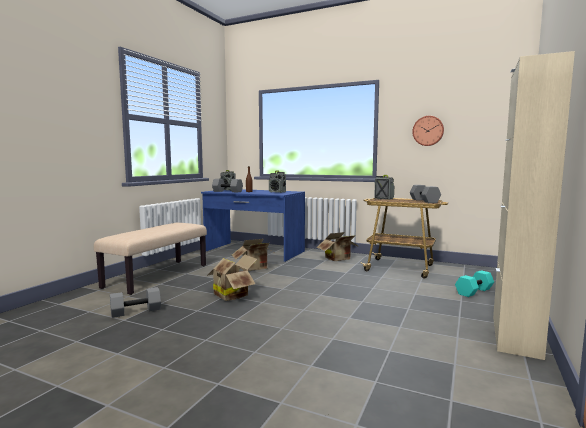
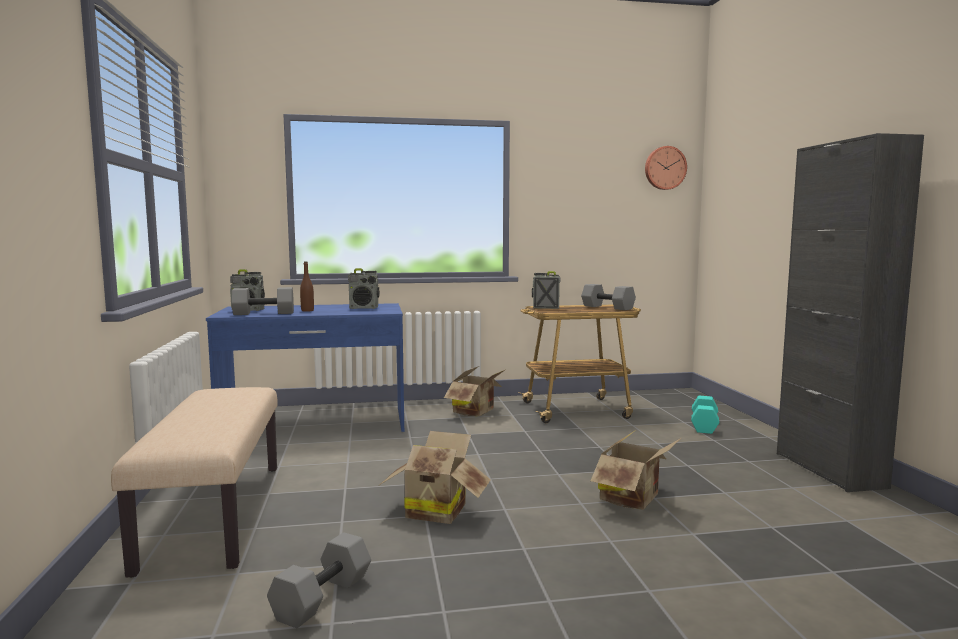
camera: 35 degrees left, 0 degrees up
(256, 268) = (381, 454): cardboard box -> cardboard box (634, 499)
(428, 131) = (581, 204): wall clock -> wall clock (664, 168)
(515, 336) = (829, 470): beige cabinet -> black cabinet

